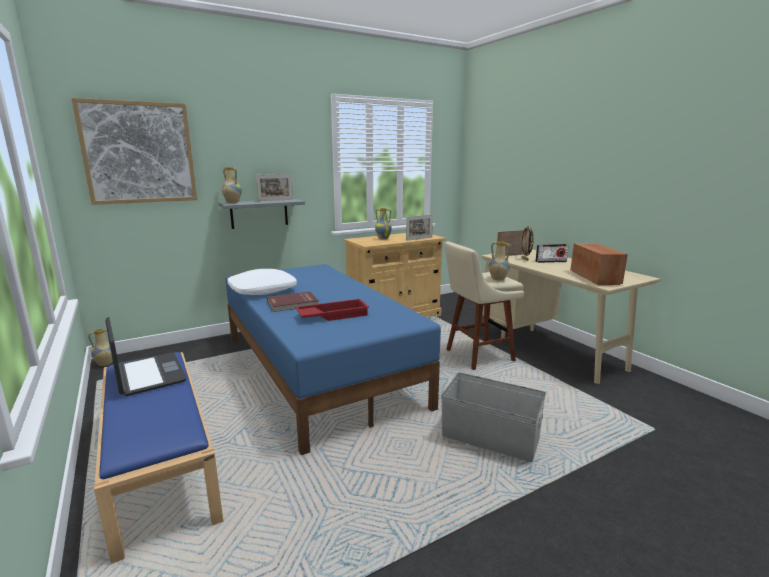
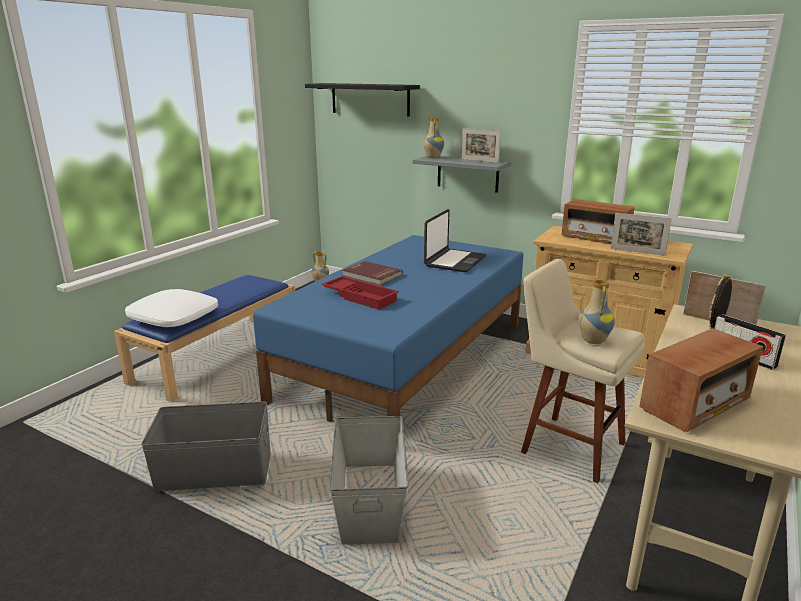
camera: 60 degrees right, 5 degrees up
(139, 153) = (370, 99): picture -> black shelf
(148, 375) = (237, 289): laptop -> laptop (454, 261)
(262, 290) = (393, 256): white pillow -> white pillow (174, 317)
(383, 238) = (595, 238): vase -> radio
(393, 511) = (214, 471): none -> grey storage box

